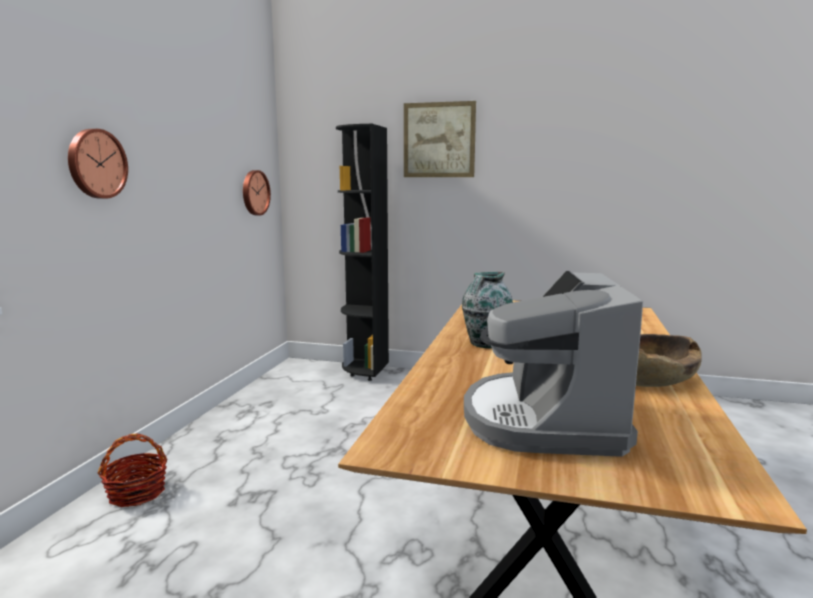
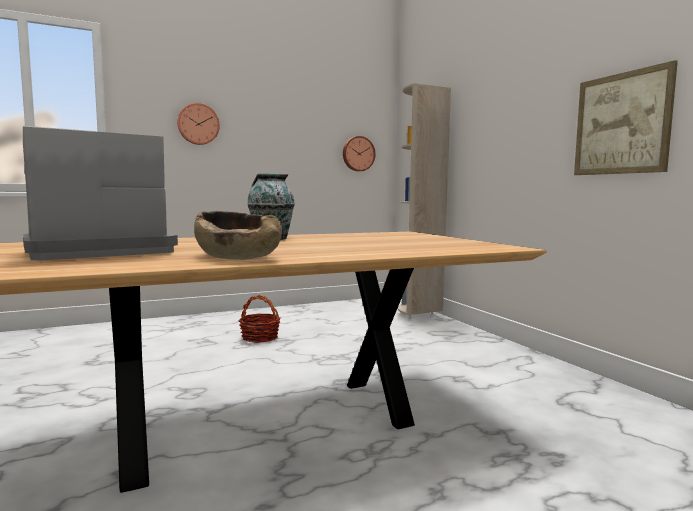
camera: 50 degrees right, 5 degrees down
(137, 493) = (177, 323): basket -> basket (260, 337)
(363, 373) = (416, 314): black bookcase -> beige bookcase
(439, 140) = (488, 91): picture -> picture (621, 124)

